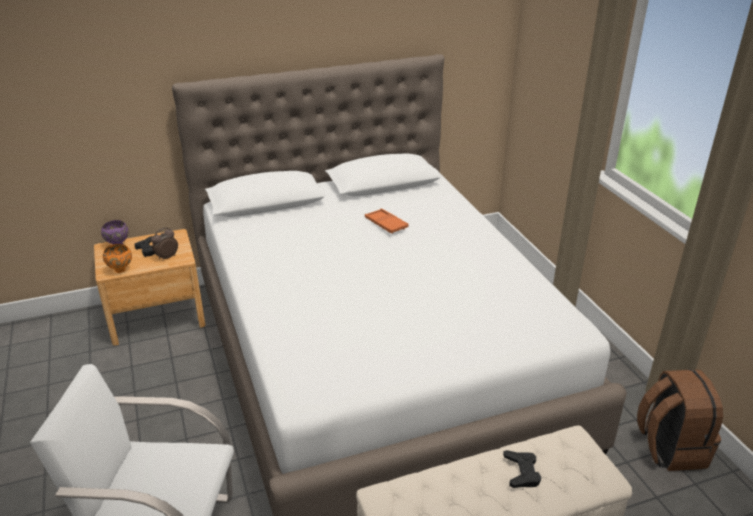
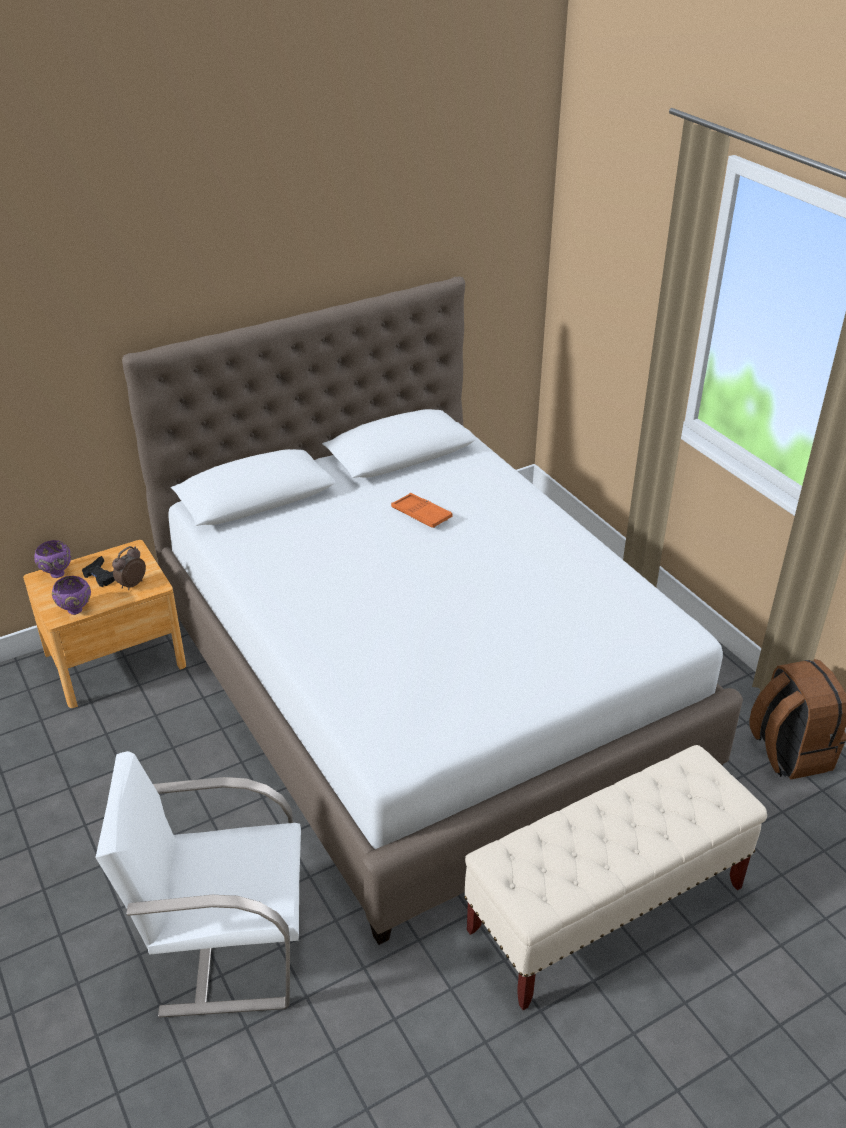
camera: 10 degrees left, 5 degrees up
(121, 270) = (76, 610): orange bowl -> purple bowl
(521, 472) = (646, 809): black game controller -> none

